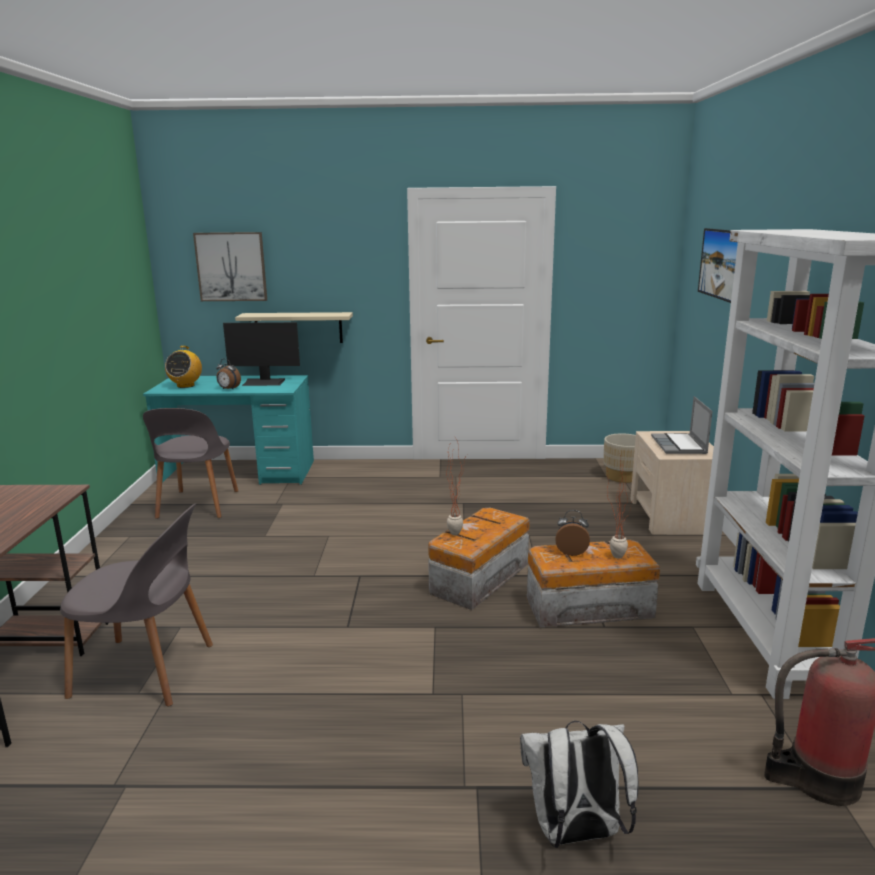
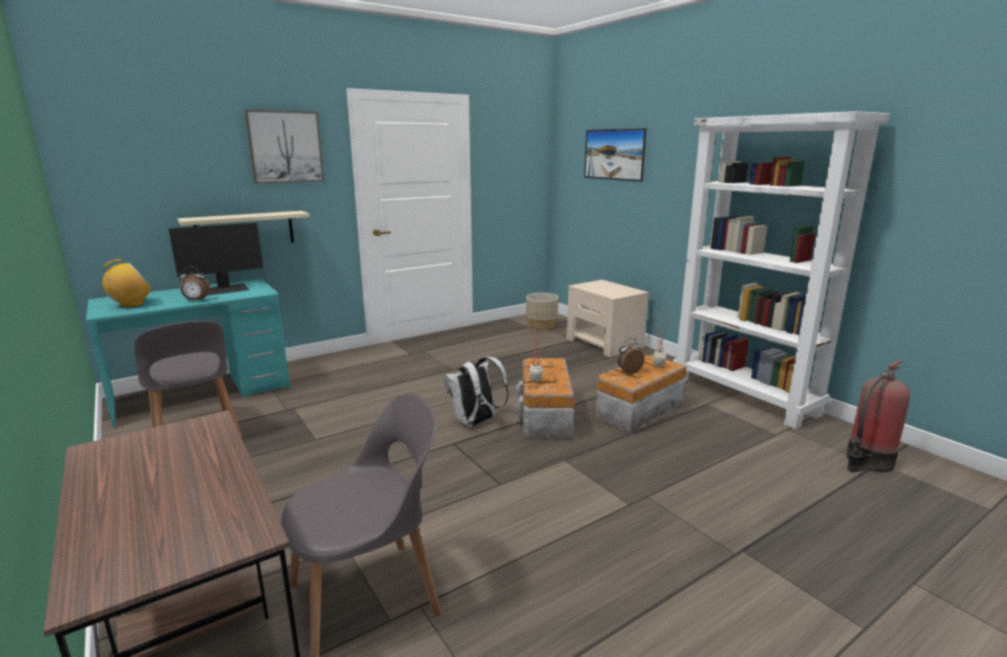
camera: 35 degrees left, 0 degrees up
(185, 385) = (131, 305): radio -> radio turned 105 degrees counterclockwise
(231, 266) = (159, 166): picture -> picture (285, 147)
(575, 833) = (825, 547): white backpack -> white backpack (476, 422)
(680, 445) = (610, 289): laptop -> none

